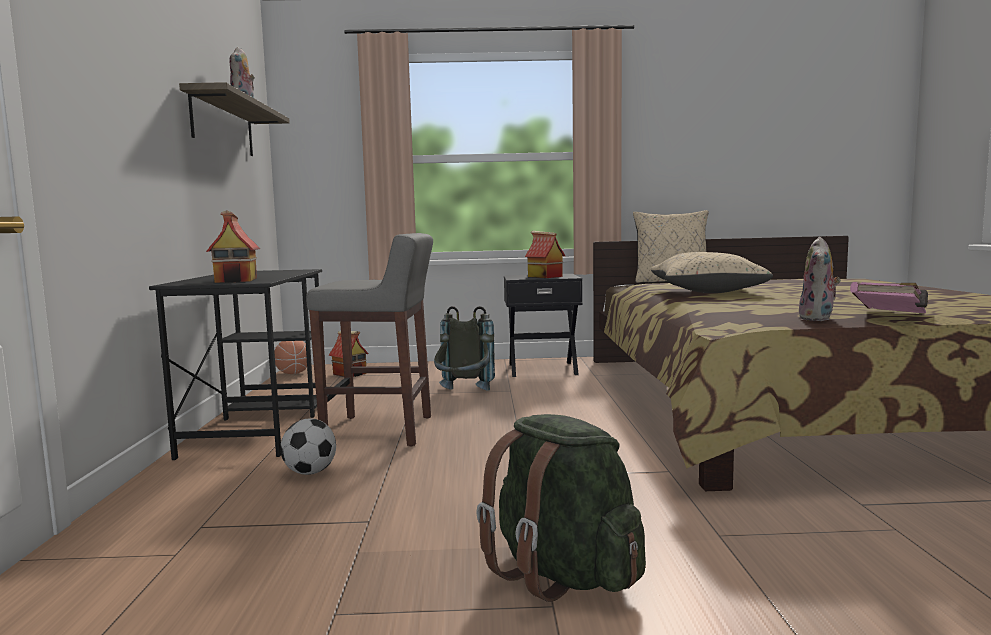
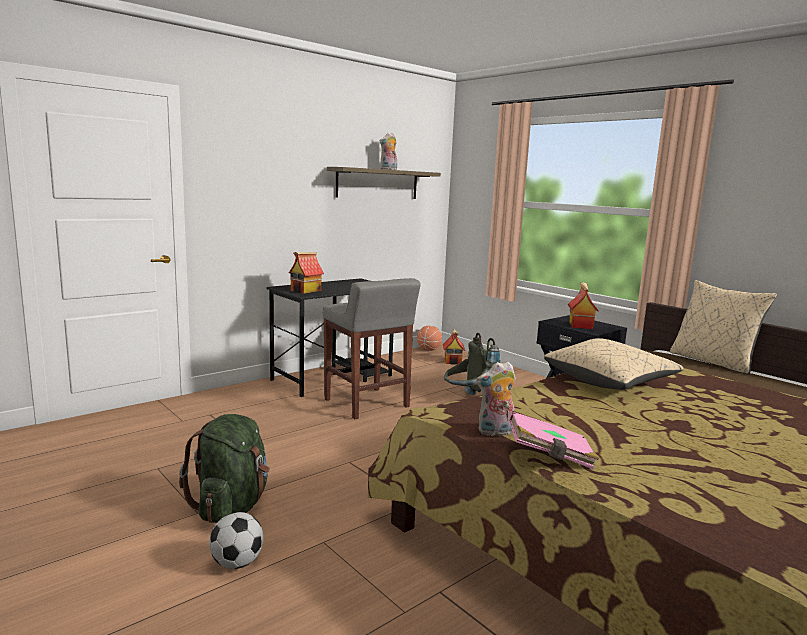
camera: 50 degrees right, 5 degrees up
(310, 472) = (289, 410): football -> football (237, 563)

